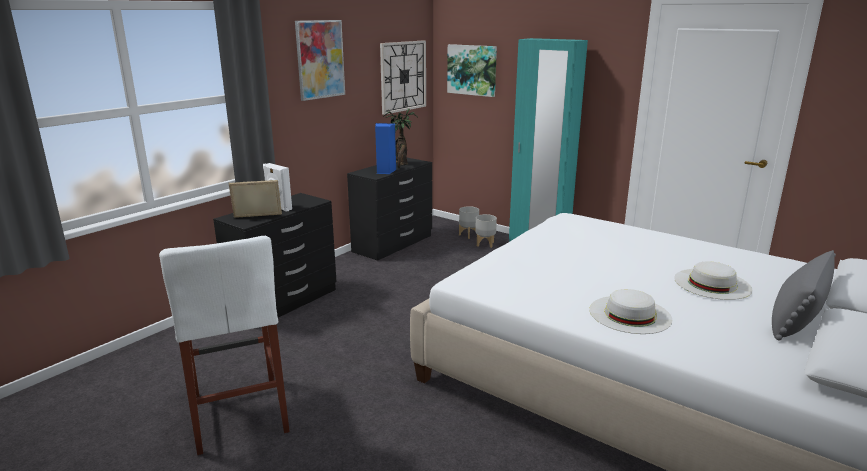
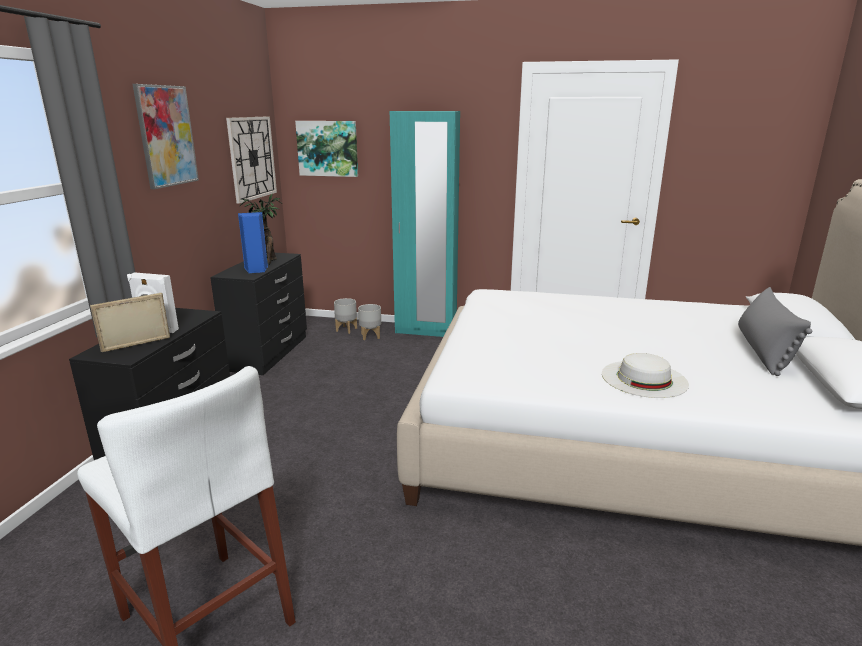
camera: 25 degrees left, 0 degrees up
(712, 283) = (674, 335): white hat -> none

